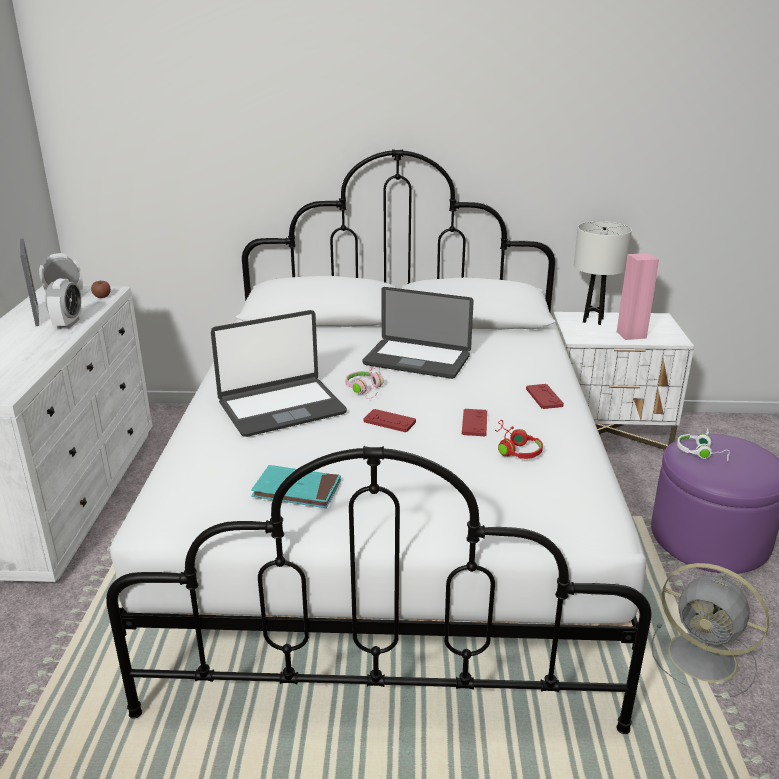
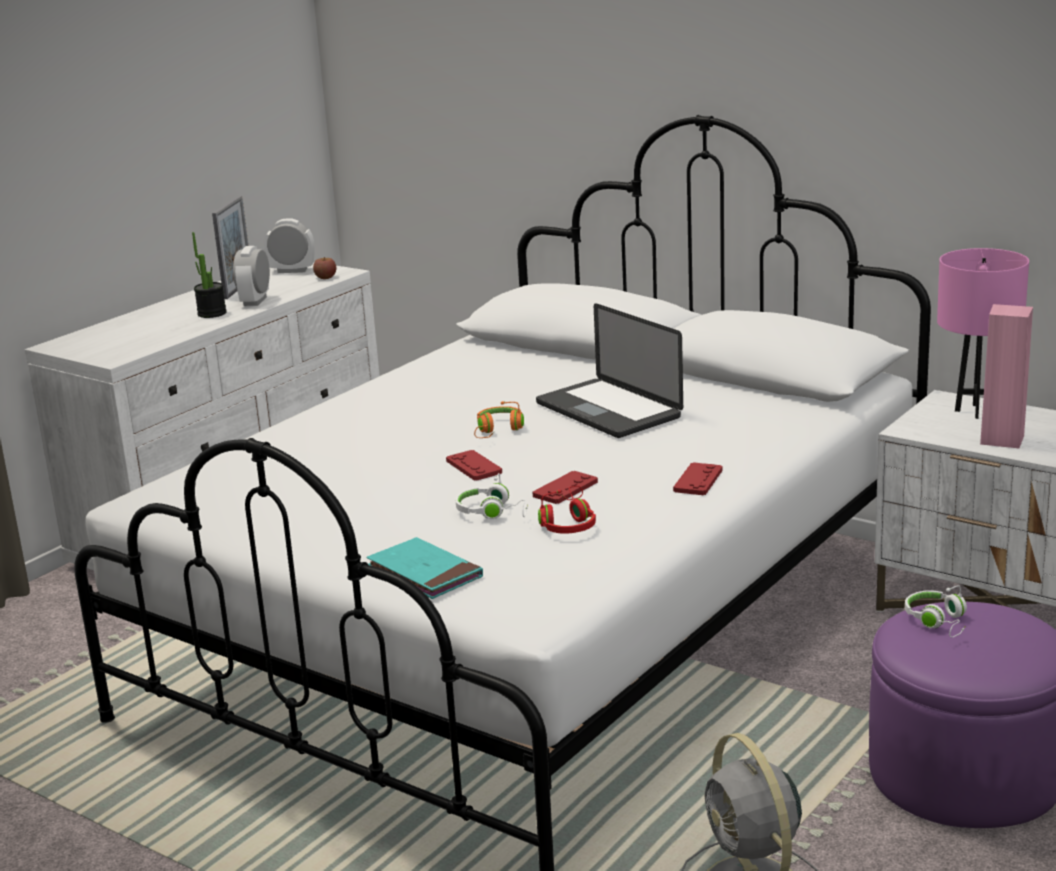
camera: 35 degrees right, 5 degrees down
(43, 340) = (212, 313): none -> potted plant
(68, 324) = (255, 301): alarm clock -> alarm clock turned 150 degrees clockwise
(281, 408) = (383, 430): laptop -> none
(297, 490) = (288, 506): turquoise book -> turquoise book (424, 573)
(365, 390) = (498, 430): pink headphones -> orange headphones
(454, 454) = (493, 512): none -> white headphones
(593, 320) = (975, 411): white table lamp -> pink table lamp

